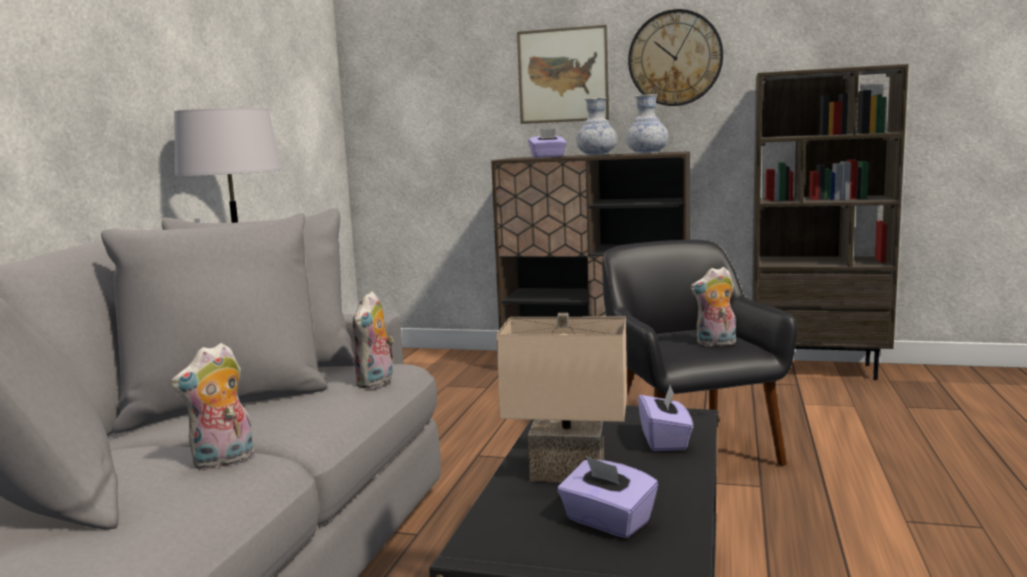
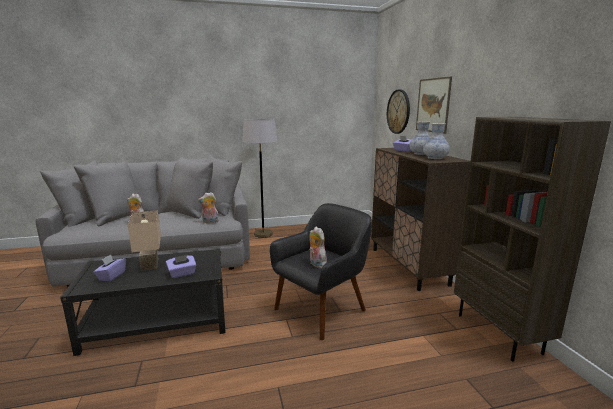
camera: 60 degrees right, 5 degrees up
(675, 58) = (477, 99): wall clock -> wall clock (398, 111)

